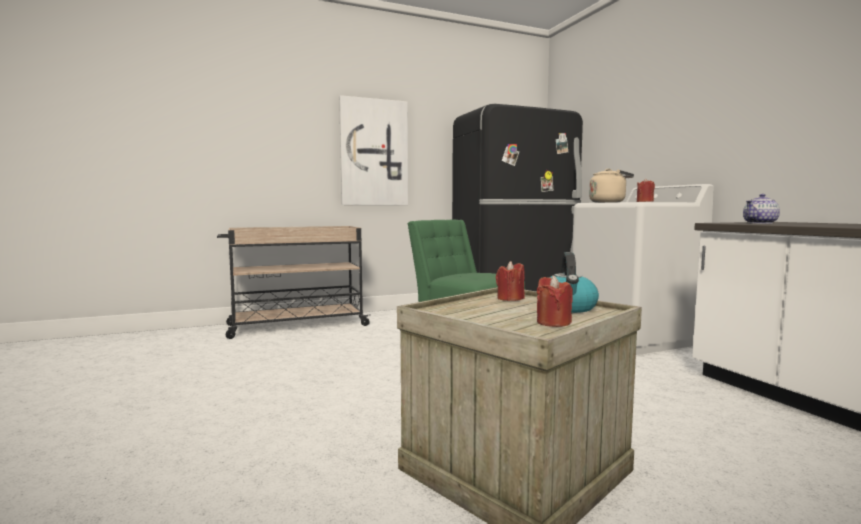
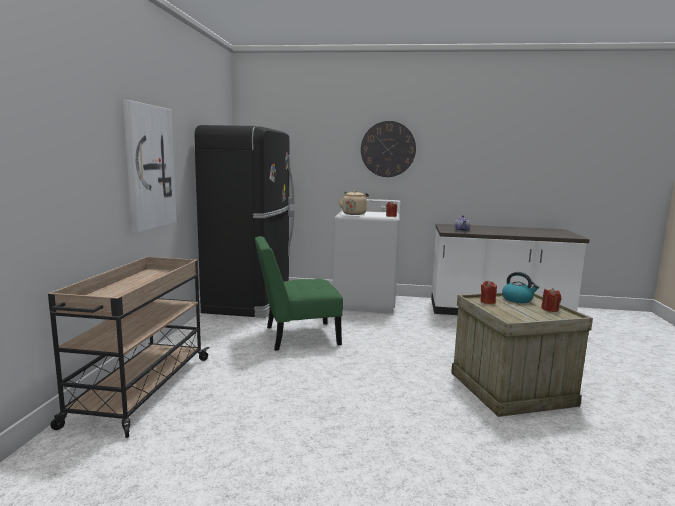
camera: 60 degrees left, 5 degrees up
(700, 104) = (388, 149): none -> wall clock

